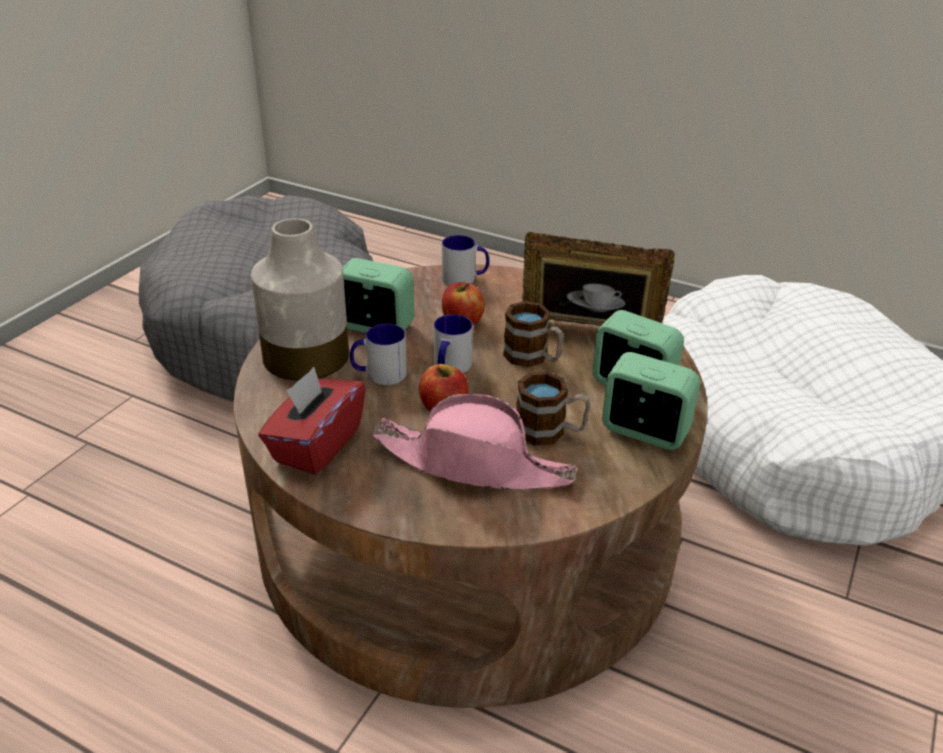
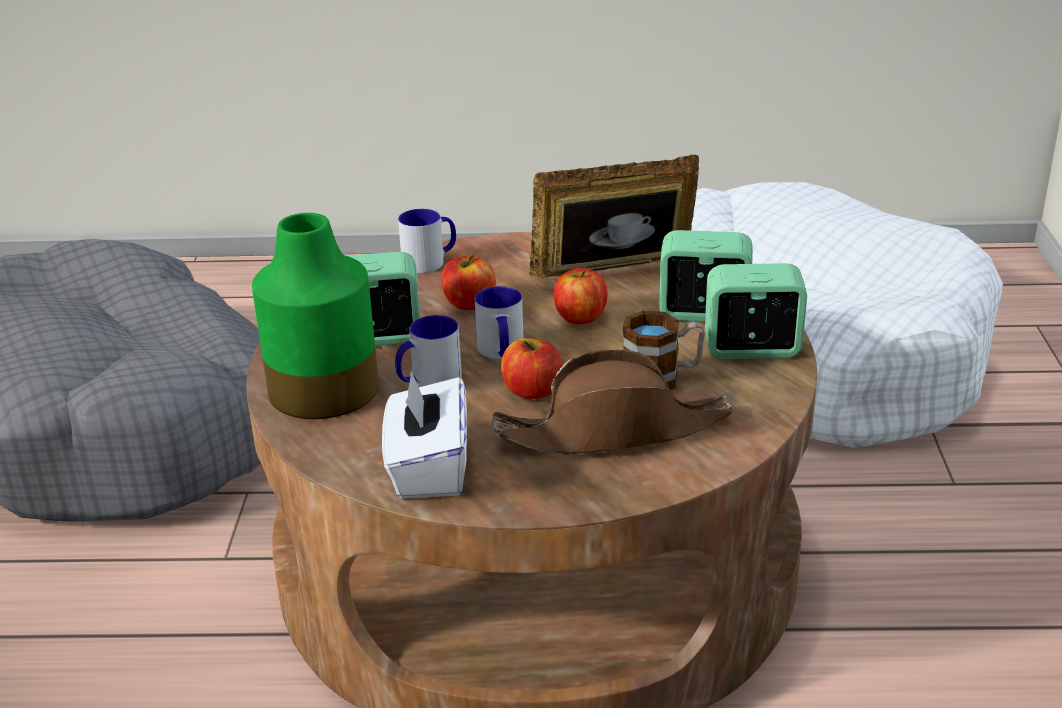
camera: 25 degrees left, 5 degrees down
(305, 355) = (322, 388): beige vase -> green vase
(316, 445) = (428, 469): red tissue box -> white tissue box
(474, 463) = (614, 430): pink hat -> brown hat
(533, 358) = (580, 317): mug -> apple

